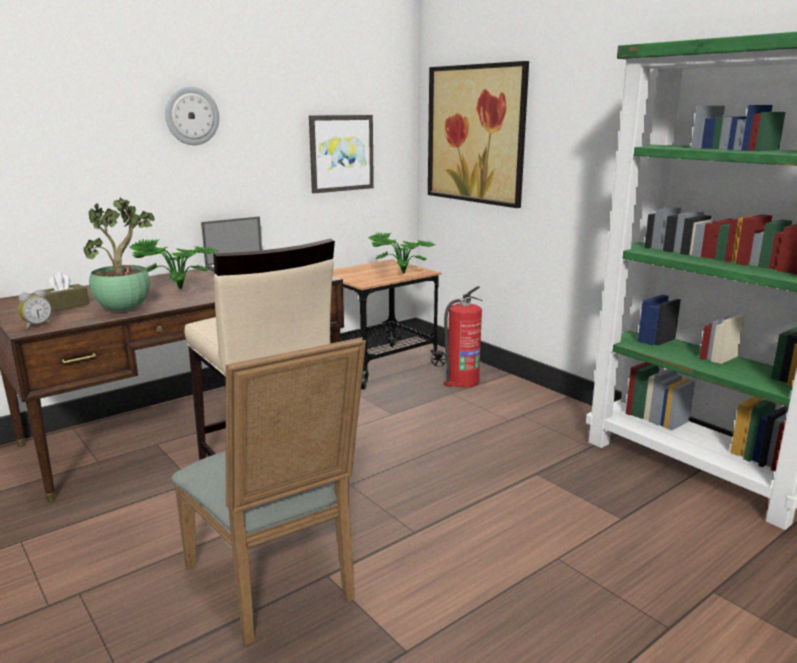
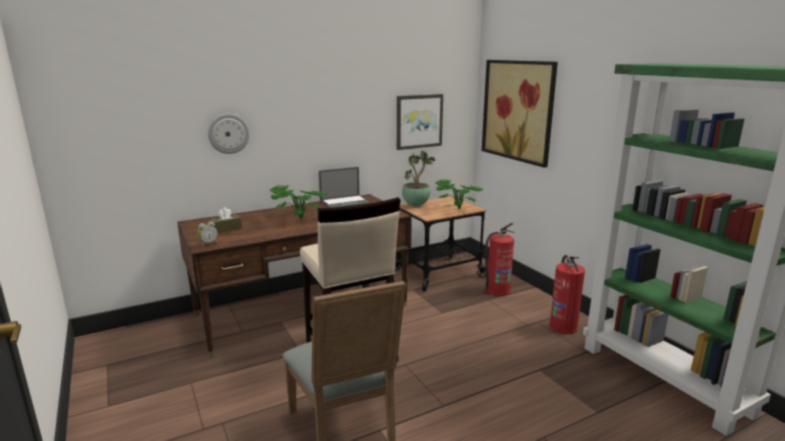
camera: 10 degrees right, 0 degrees up
(125, 309) = (263, 234): potted plant -> potted plant (416, 205)
(191, 116) = (315, 99): wall clock -> wall clock (228, 133)
(555, 418) = (563, 326): none -> fire extinguisher

